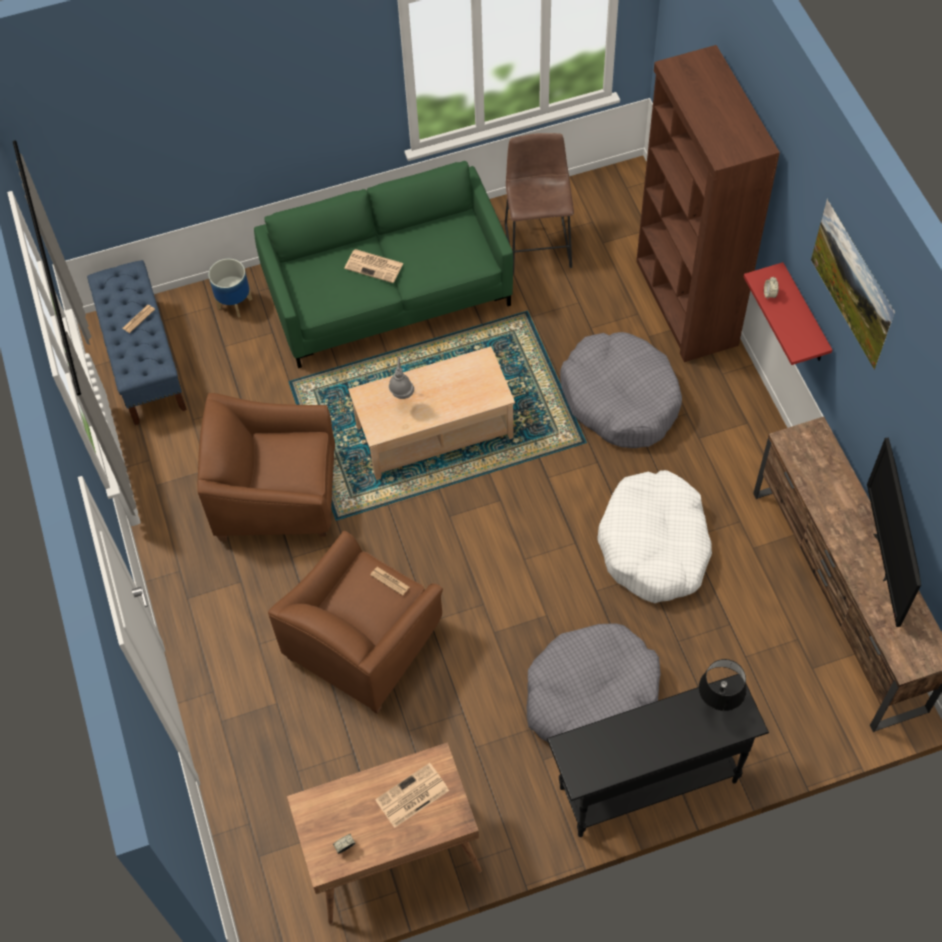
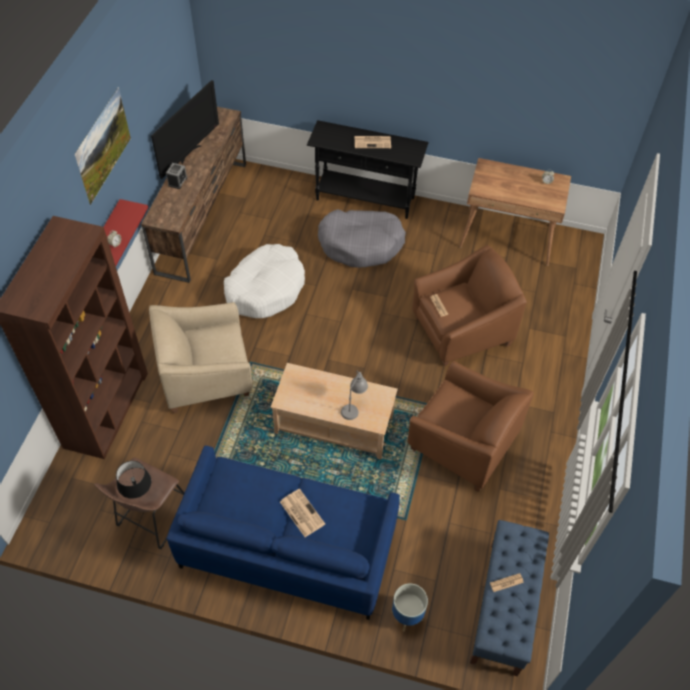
camera: 150 degrees left, 5 degrees down
(389, 294) = (288, 546): green sofa -> blue sofa
(411, 796) = (501, 183): newspaper -> newspaper (373, 142)
(620, 398) = (206, 375): grey dog bed -> beige armchair
(717, 705) = (330, 138): black table lamp -> black table lamp (140, 496)
(849, 503) = (177, 181): none -> alarm clock

